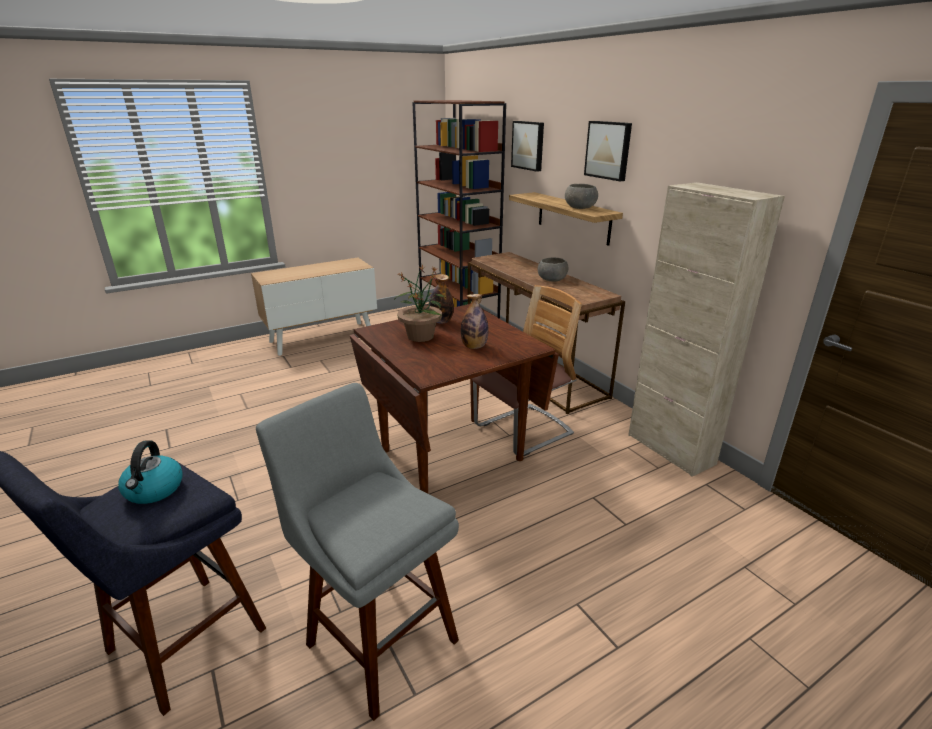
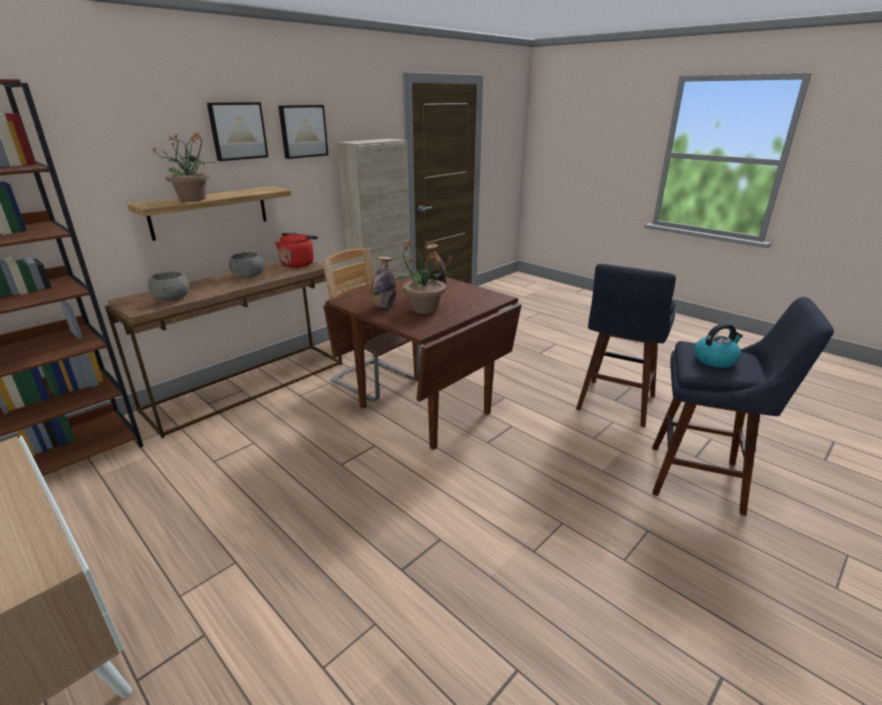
camera: 105 degrees left, 0 degrees up
(376, 636) = (614, 405): grey stool -> blue stool
(528, 145) = (89, 144): picture -> picture (303, 131)
(547, 200) = (193, 199): none -> potted plant
(580, 207) = (246, 192): grey bowl -> grey bowl (172, 298)
(589, 295) = (298, 264): none -> red kettle

